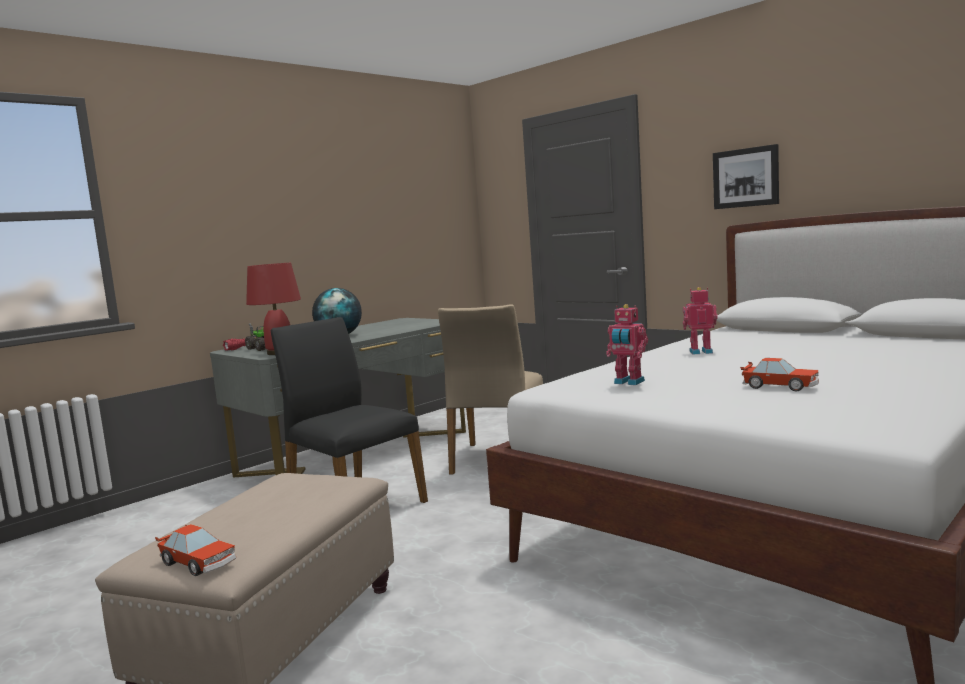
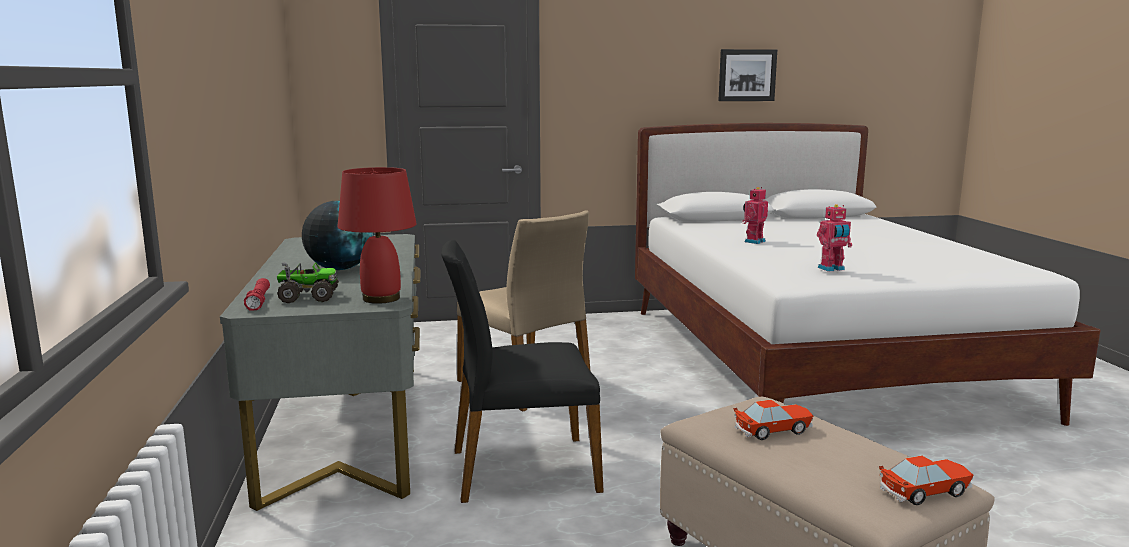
camera: 55 degrees left, 5 degrees up
(746, 177) = (649, 85): picture -> picture (747, 75)
(780, 386) = (902, 258): toy car -> toy car (773, 430)

